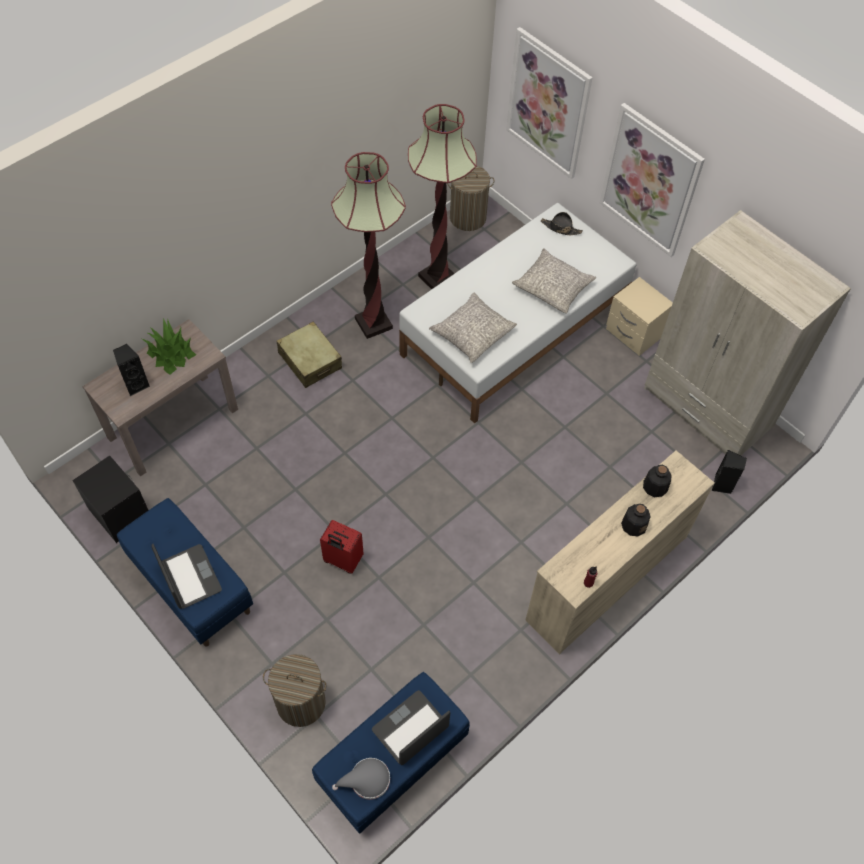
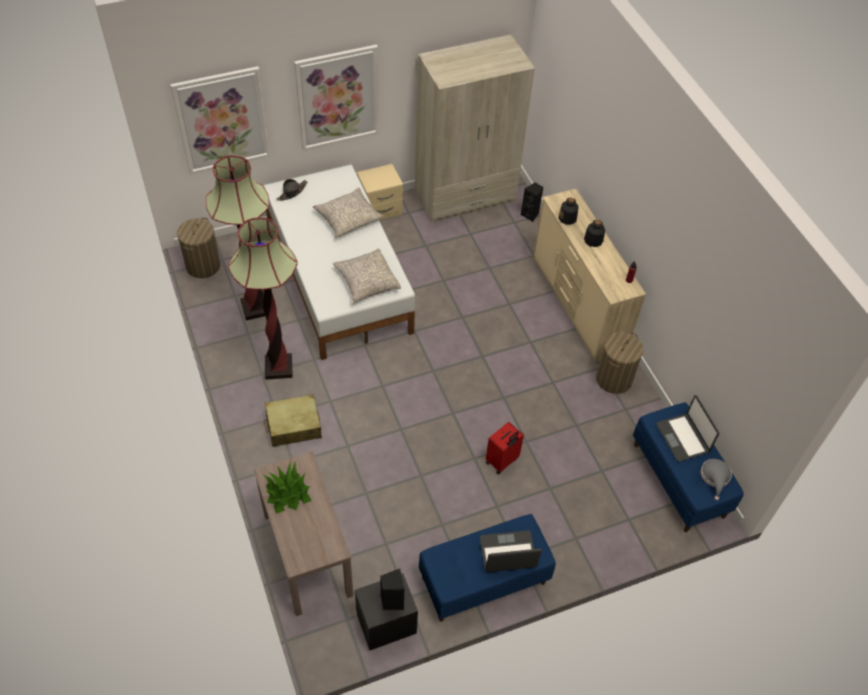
camera: 70 degrees left, 5 degrees down
(136, 384) = (309, 530): black speaker -> black speaker (392, 601)
(300, 702) = (615, 527): laundry basket -> laundry basket (613, 379)

